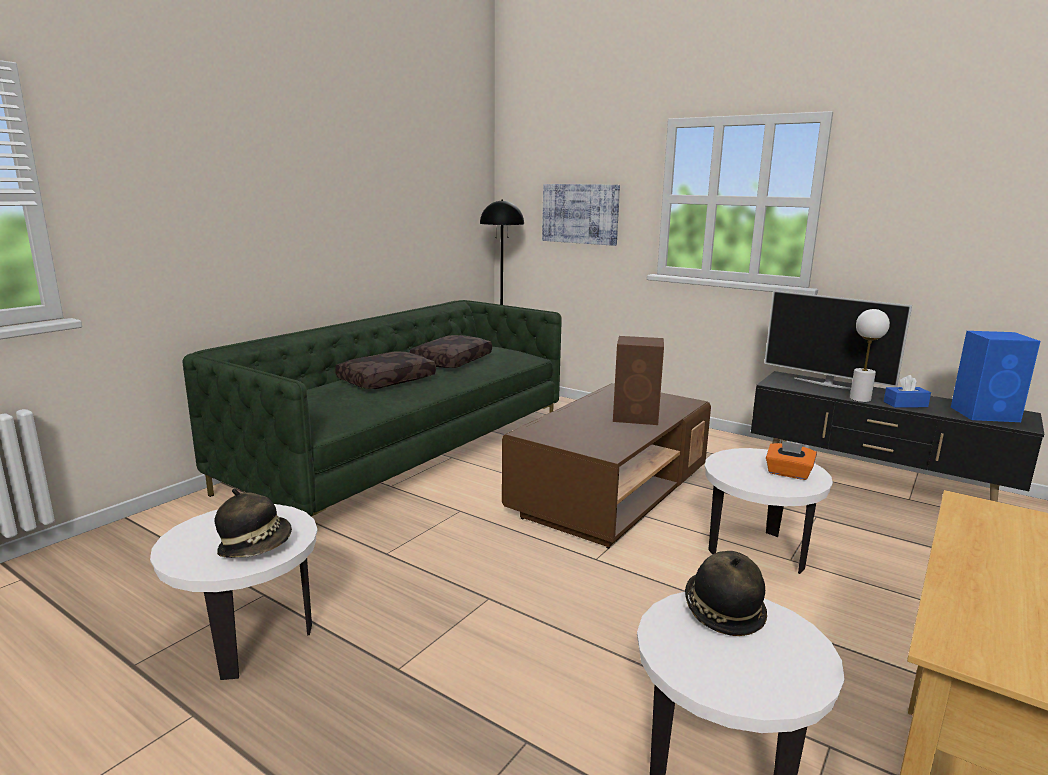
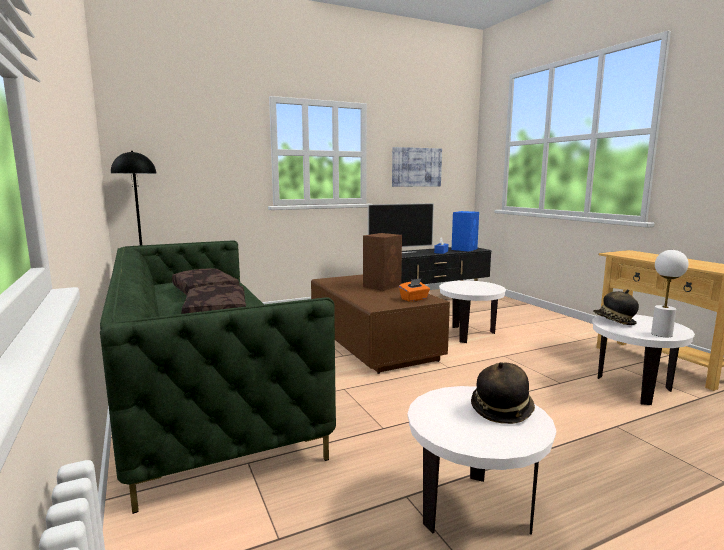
camera: 60 degrees left, 5 degrees down
(580, 214) = (202, 164): picture -> picture (416, 167)
(788, 473) = (479, 285): orange tissue box -> orange tissue box (414, 299)
(859, 399) = (426, 254): white table lamp -> white table lamp (661, 334)

